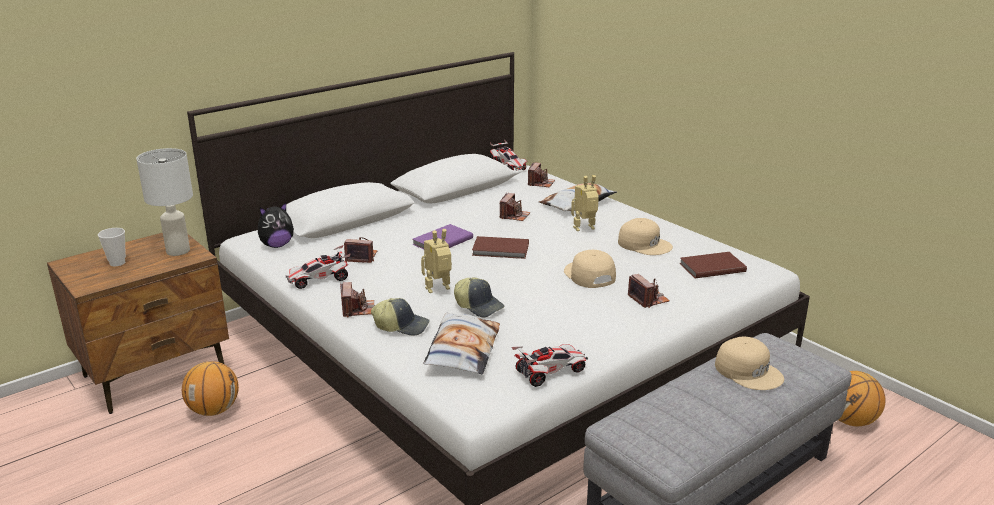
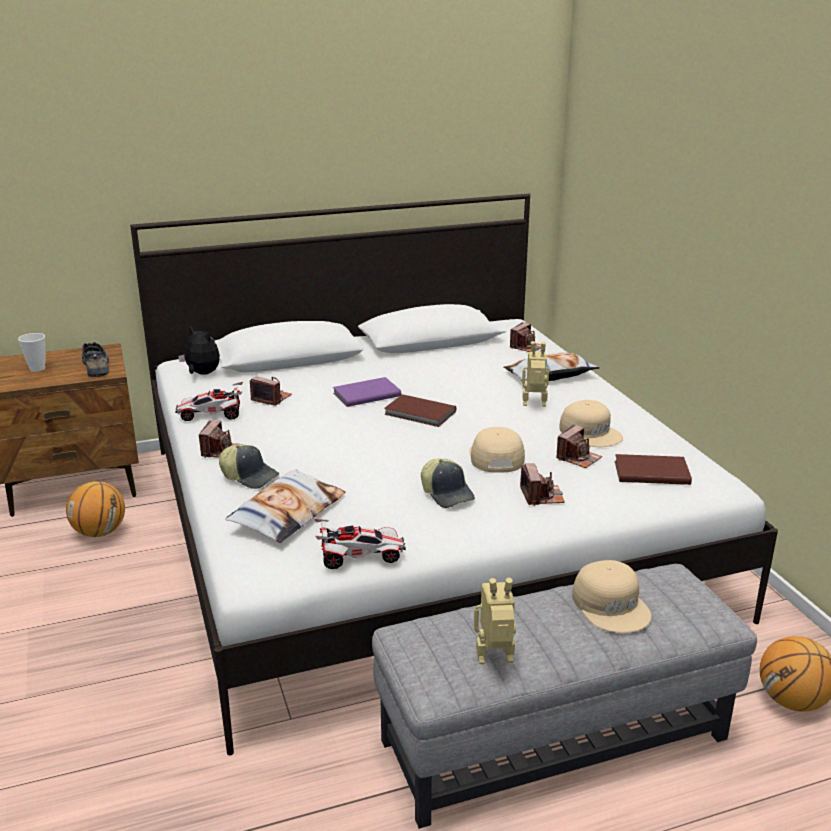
camera: 20 degrees right, 0 degrees up
(178, 251) = (97, 365): white table lamp -> shoe
(277, 245) = (201, 374): plush toy -> plush toy turned 135 degrees counterclockwise
(439, 290) = (319, 445): toy robot -> toy robot (495, 661)
(479, 306) = (343, 469): cap -> cap (447, 493)
(508, 166) = (506, 324): toy car -> none
(514, 216) = (467, 379): camera -> camera (578, 458)

